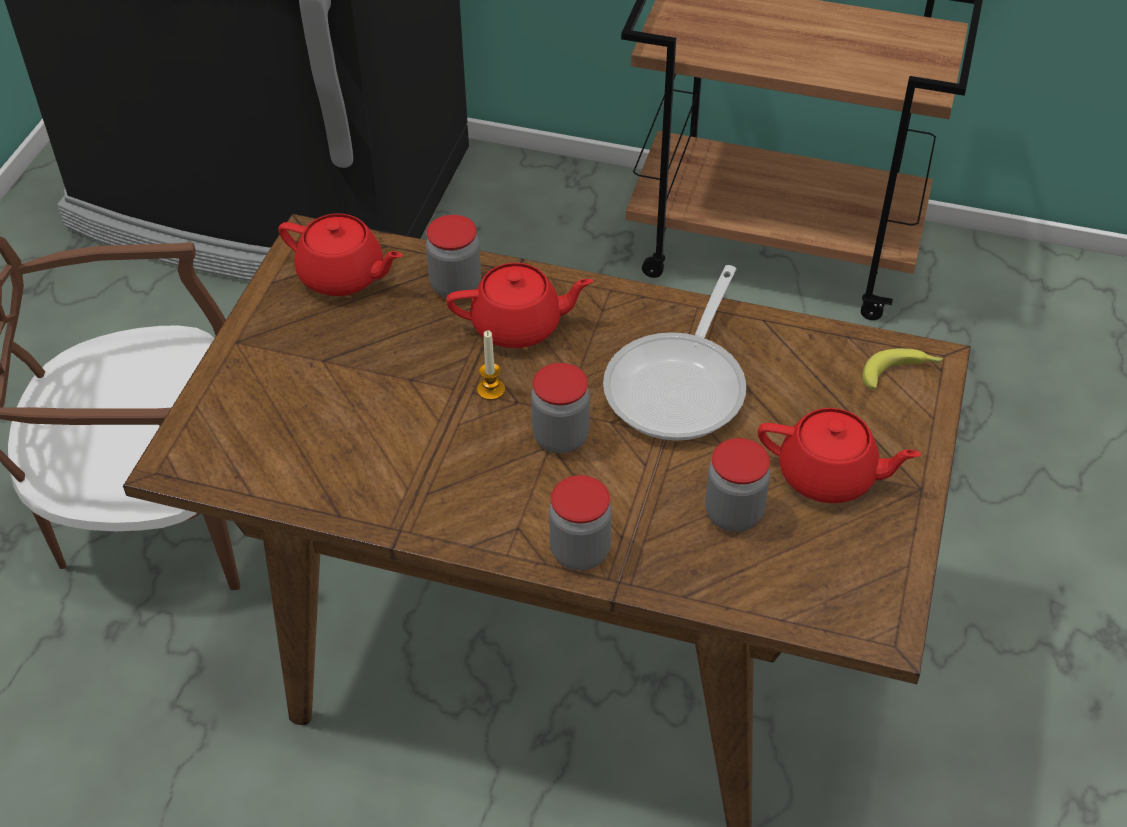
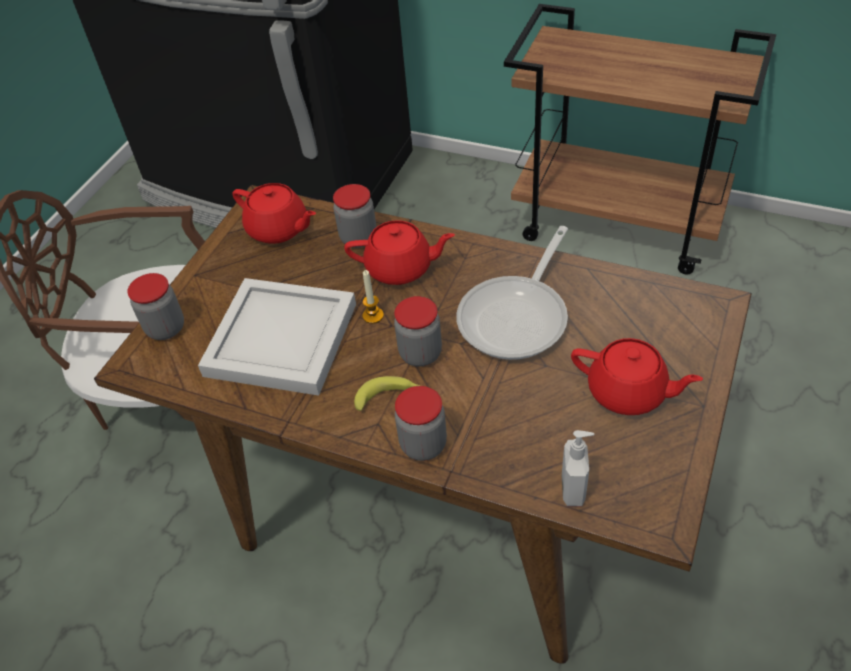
camera: 10 degrees right, 0 degrees up
(371, 423) = (280, 337): none -> white tray
(733, 513) = (548, 420): jar -> jar (166, 328)
(773, 596) = (574, 489): none -> soap dispenser
(900, 373) = (693, 312): banana -> banana (390, 397)

